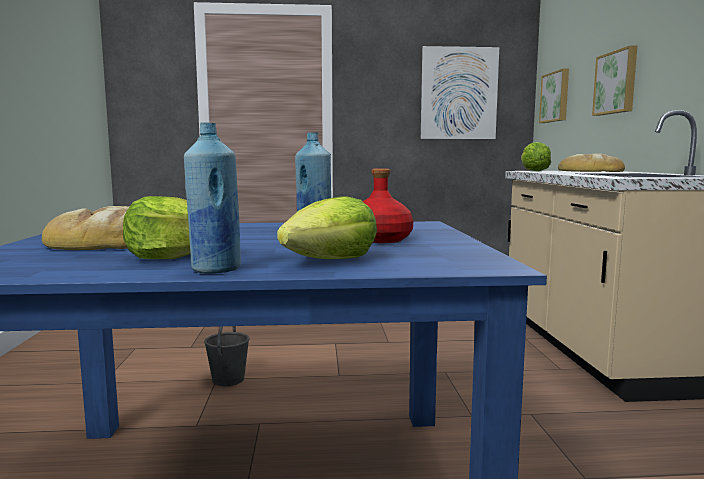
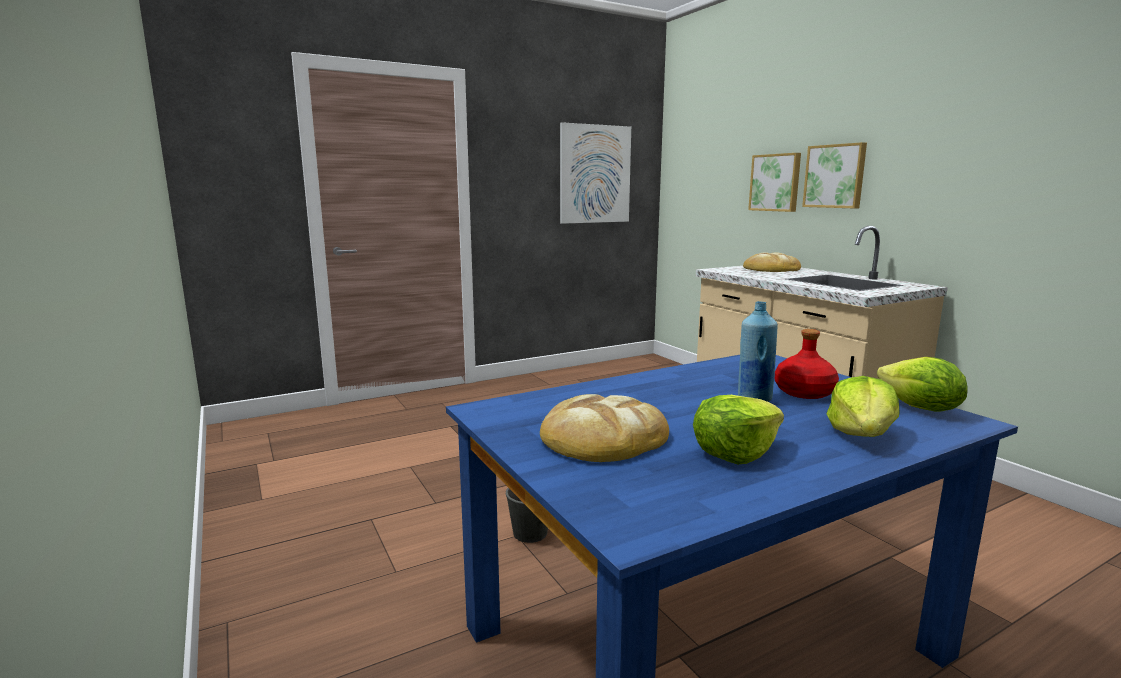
camera: 25 degrees left, 5 degrees up
(215, 269) = (823, 466): blue bottle -> none
(533, 171) = (730, 272): lettuce -> lettuce (919, 408)
(556, 97) = (693, 183): picture -> picture (835, 176)

